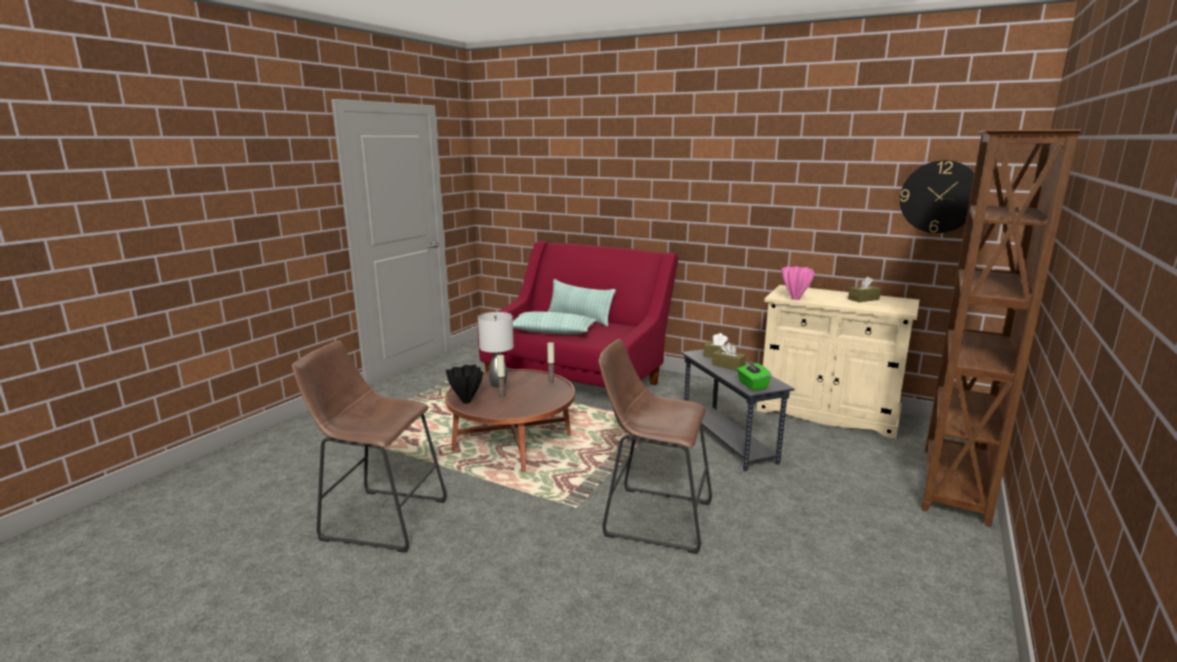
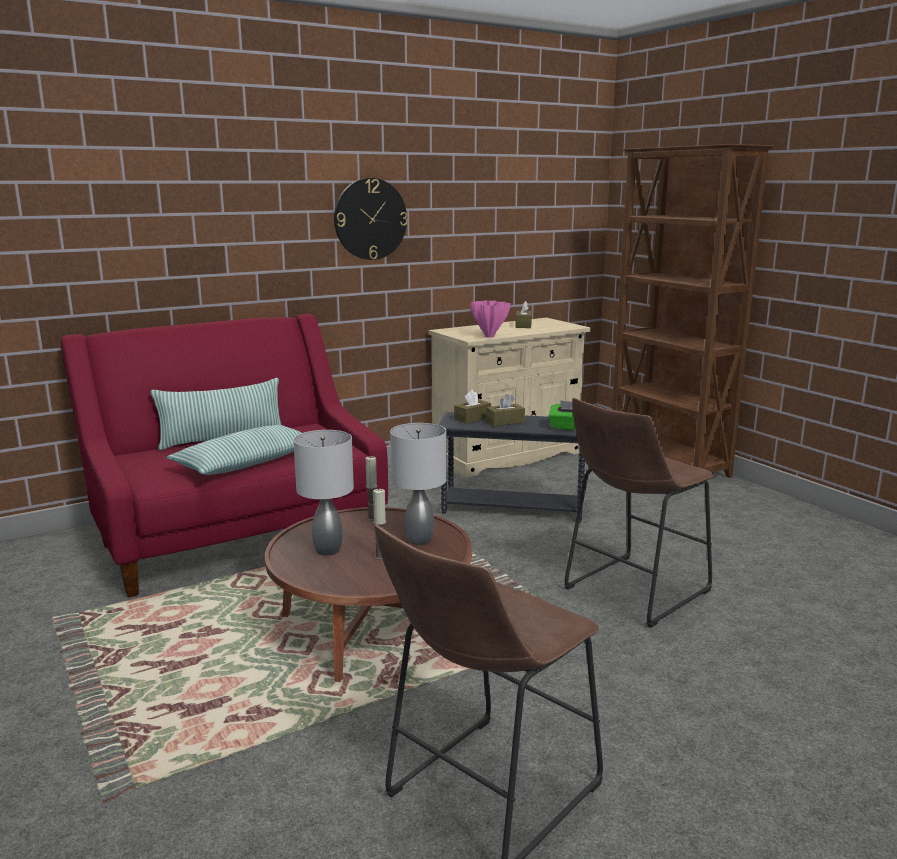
camera: 60 degrees left, 0 degrees up
(466, 402) = (363, 584): black vase -> none
(534, 400) = (419, 540): none -> grey table lamp
(939, 196) = (550, 214): wall clock -> wall clock (370, 219)

